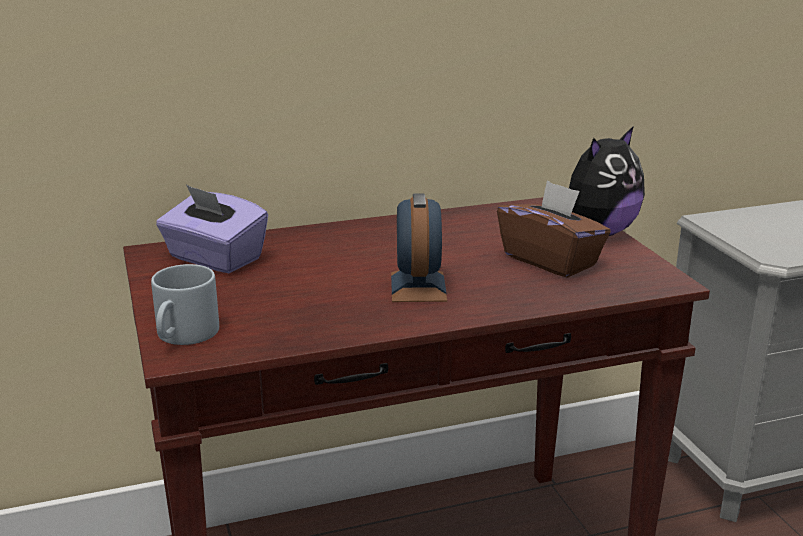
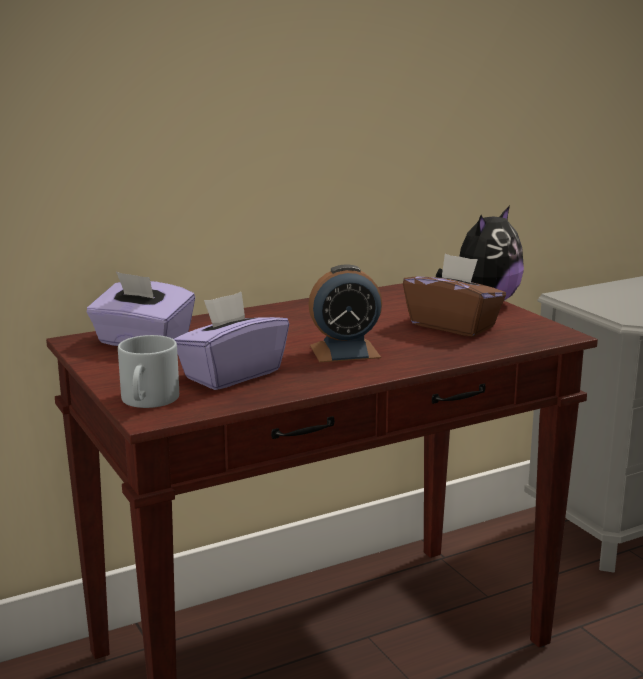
camera: 10 degrees left, 5 degrees down
(285, 308) = (231, 374): none -> purple tissue box
(418, 287) = (345, 352): alarm clock -> alarm clock turned 90 degrees clockwise

